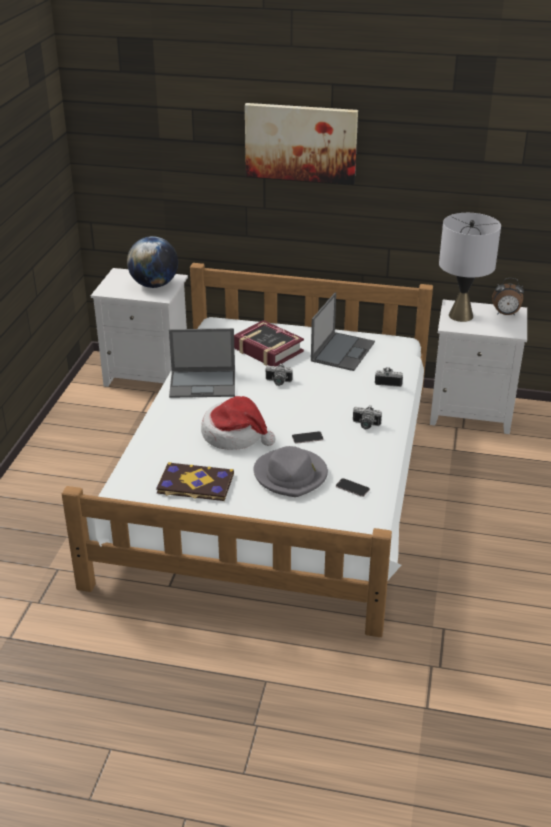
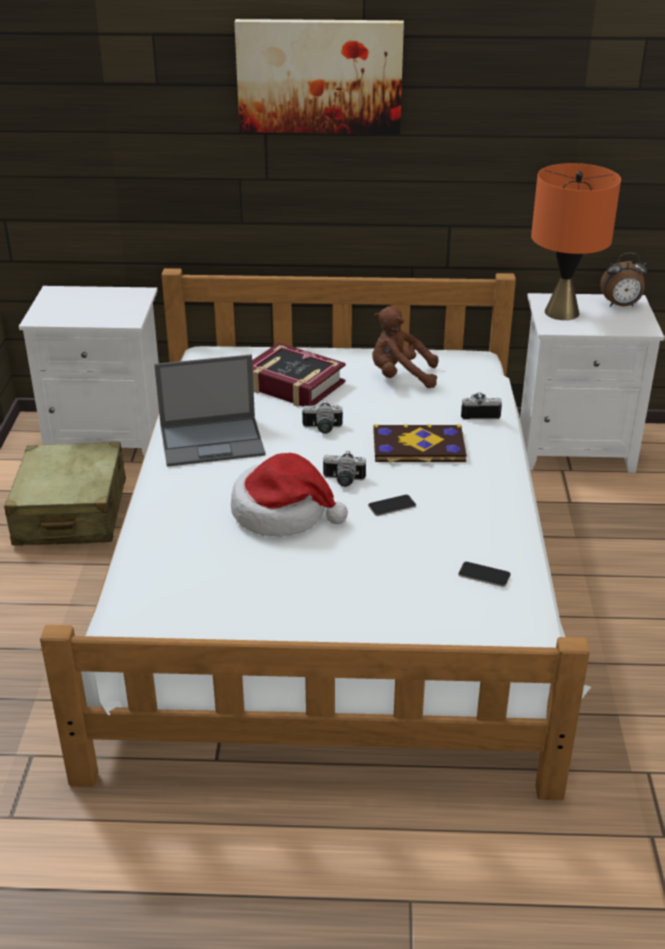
camera: 10 degrees left, 0 degrees up
(113, 423) = (71, 513): none -> beige suitcase
(154, 285) = (111, 305): globe -> none
(195, 484) = (243, 596): book -> book (418, 447)
(291, 475) = (386, 565): grey hat -> none
(343, 351) = (400, 377): laptop -> brown plush toy
(365, 425) = (469, 479): camera -> camera (343, 481)
(461, 315) = (562, 312): grey table lamp -> orange table lamp

